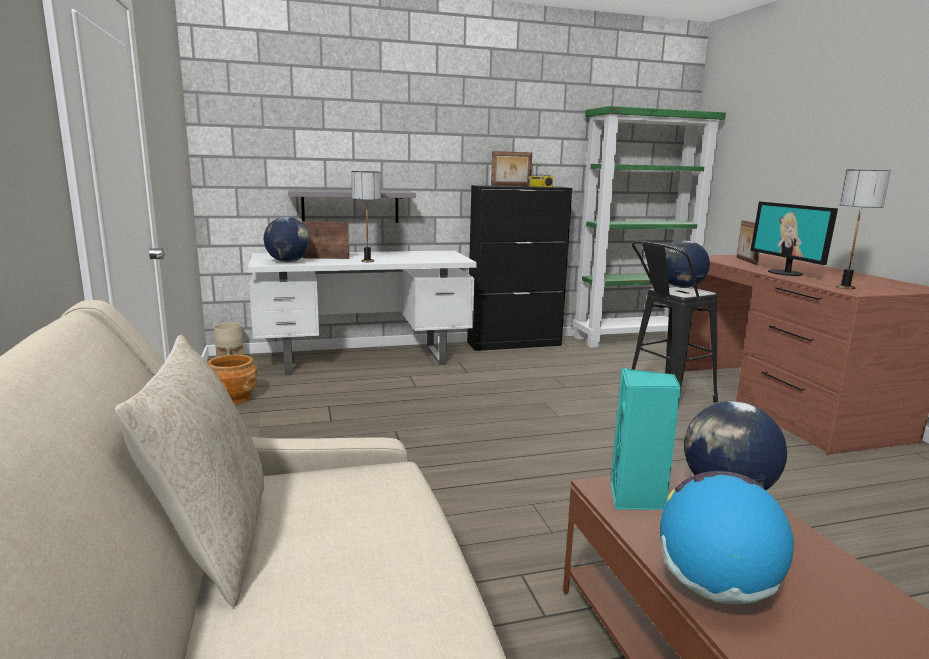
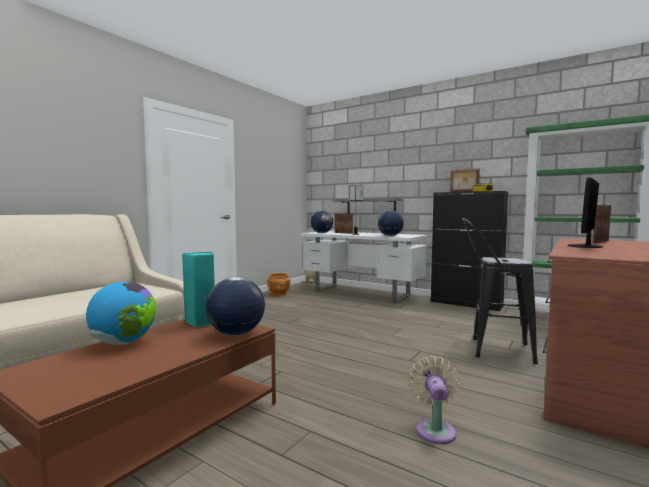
camera: 50 degrees right, 10 degrees down
(212, 542) = (91, 288): beige pillow -> none
(681, 287) = (516, 259): globe -> globe (390, 235)
(821, 504) = (435, 429): none -> beige fan
(846, 287) = (581, 253): table lamp -> none

